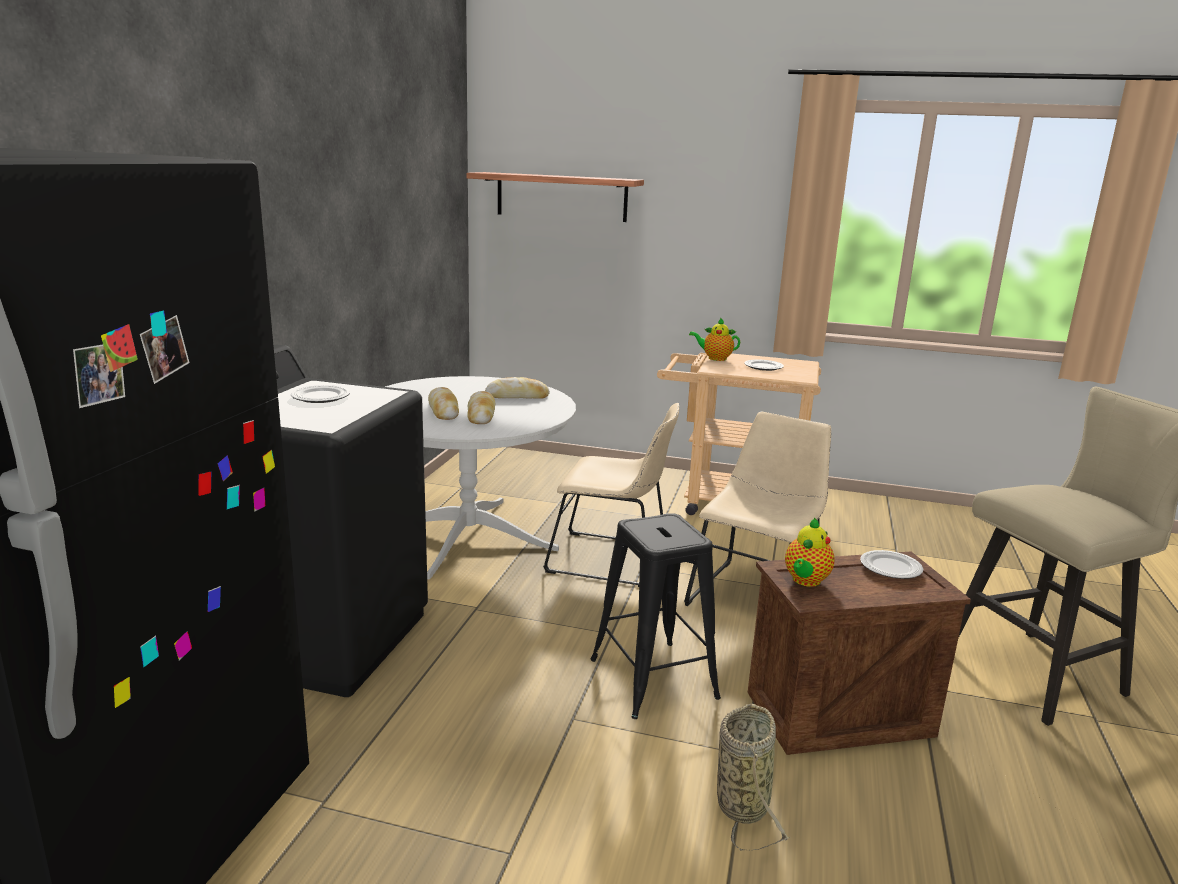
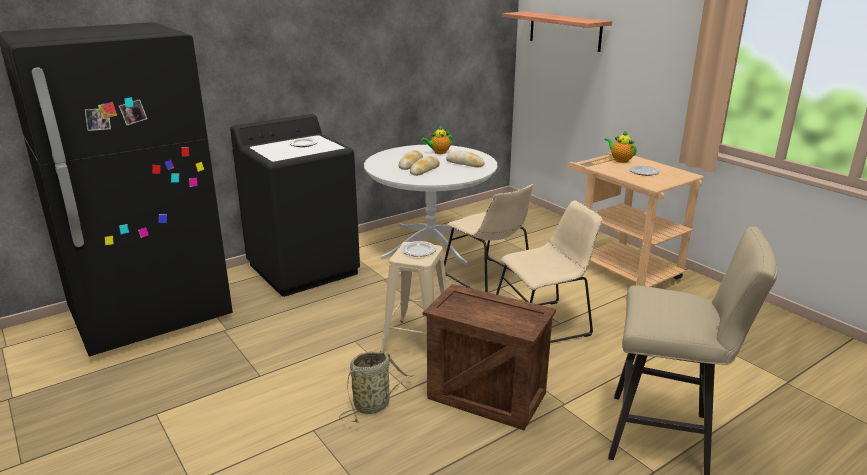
camera: 40 degrees right, 5 degrees up
(653, 678) = (417, 340): black stool -> beige stool
(805, 581) = (457, 300): teapot -> teapot (438, 152)
(891, 568) = (521, 311): plate -> plate (419, 251)

